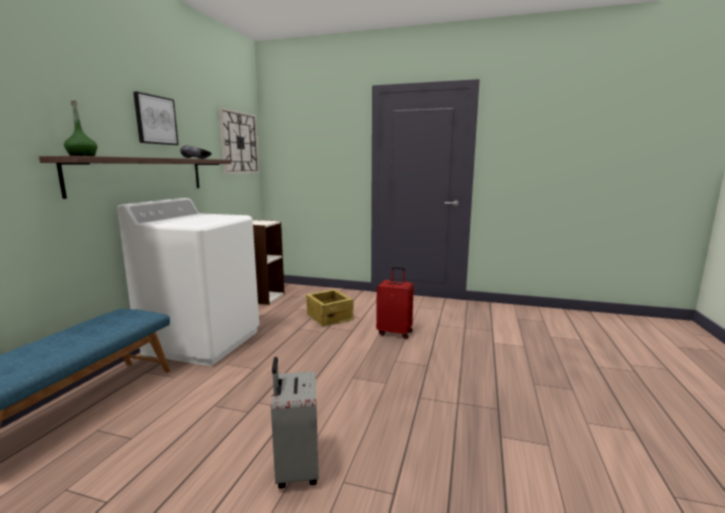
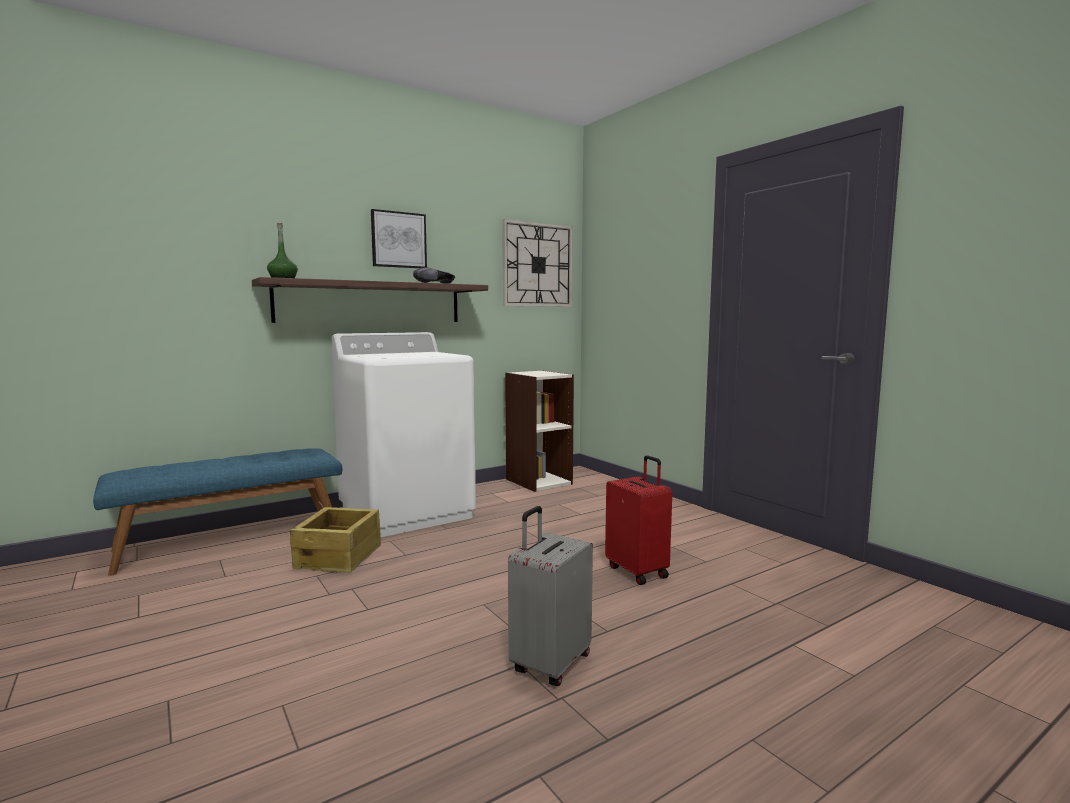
camera: 40 degrees right, 5 degrees down
(296, 469) = (271, 667): grey suitcase -> grey suitcase (549, 664)
(330, 317) = (582, 525): crate -> crate (339, 557)

